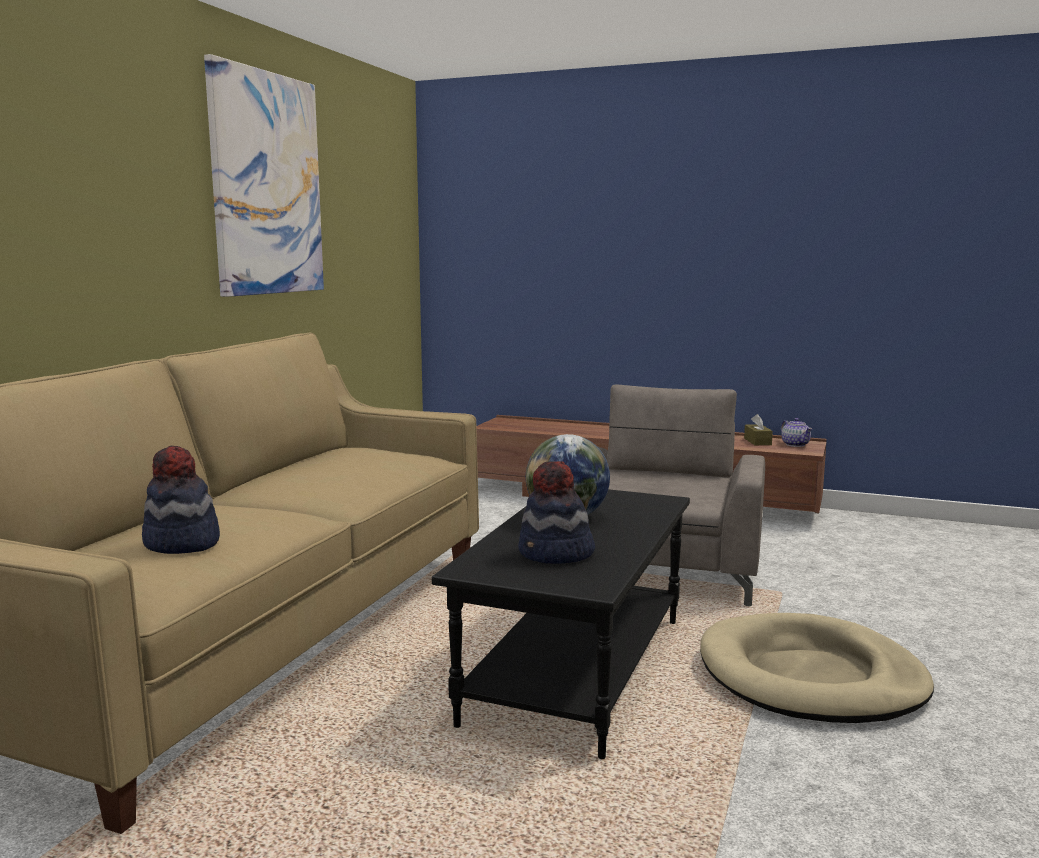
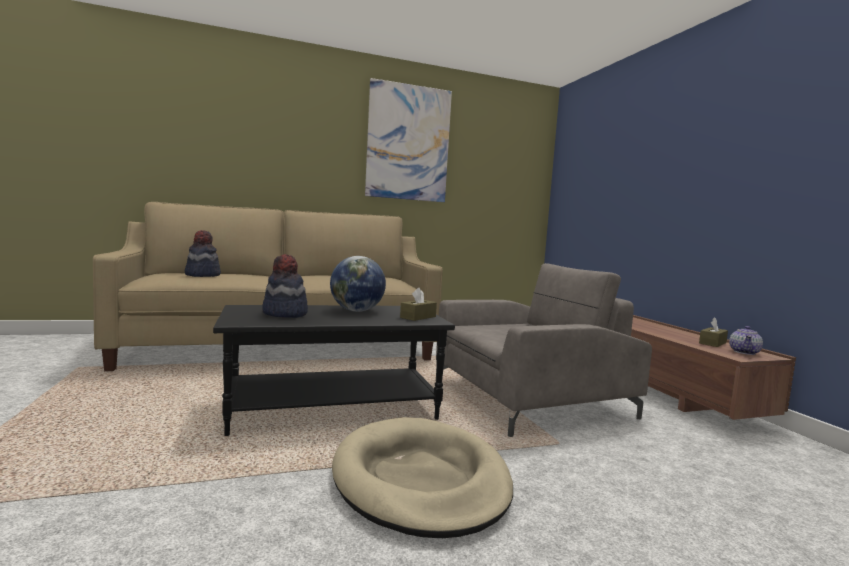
camera: 50 degrees right, 5 degrees down
(635, 501) = (418, 317): none -> brown tissue box

